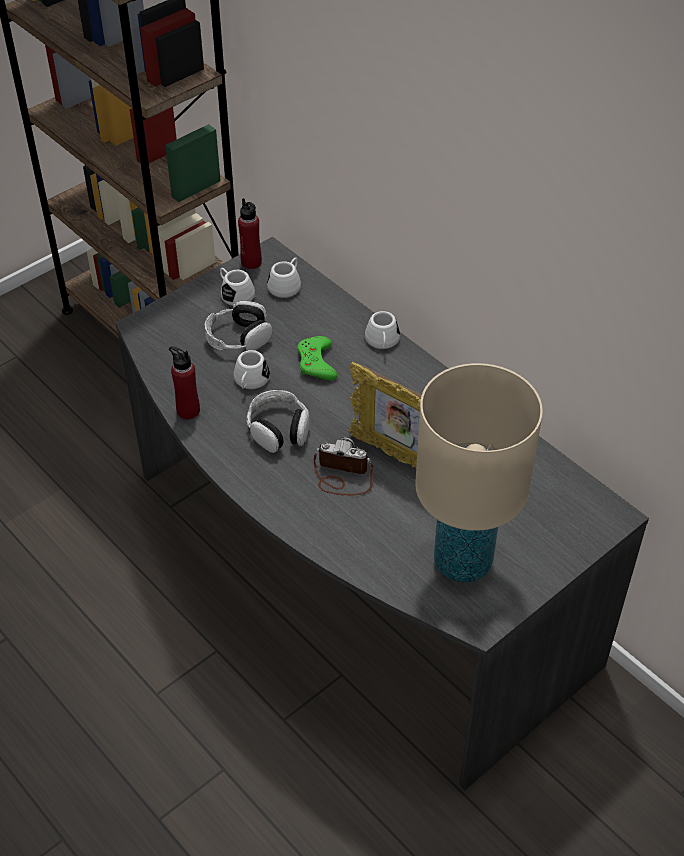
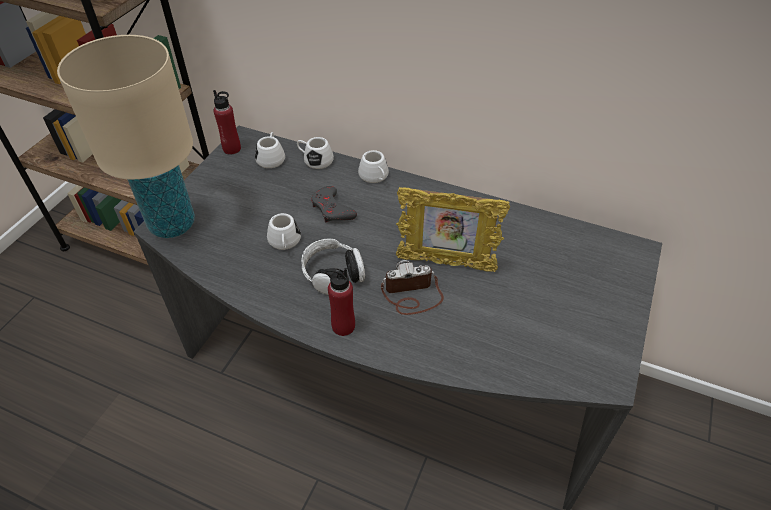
camera: 25 degrees left, 0 degrees up
(188, 411) = (242, 286): red bottle -> red bottle (343, 326)
(235, 294) = (231, 176): white mug -> white mug (315, 159)
(238, 337) = (253, 210): headphones -> none
(316, 363) = (332, 209): green game controller -> grey game controller
(462, 562) = (558, 332): beige table lamp -> beige table lamp (172, 224)

